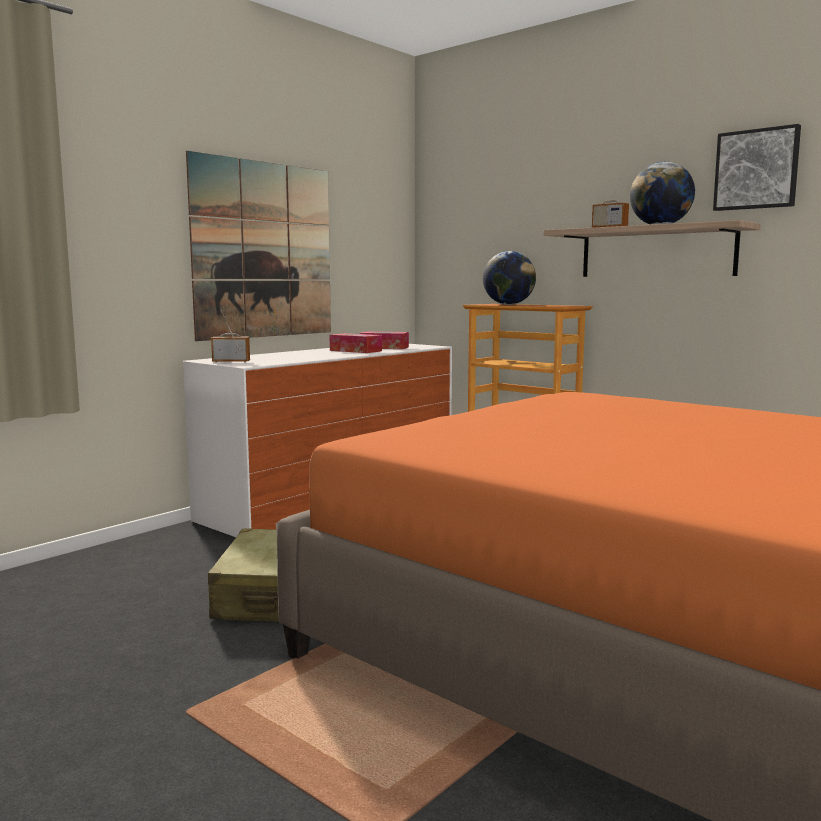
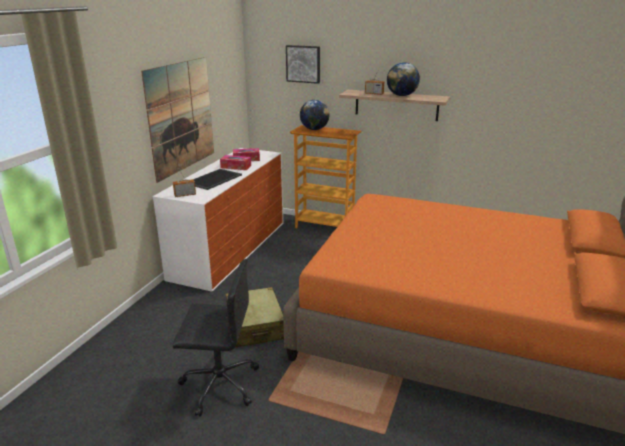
camera: 20 degrees left, 15 degrees up
(124, 667) = (219, 384): none -> black office chair
(301, 356) = (214, 180): none -> tray
(756, 169) = (449, 69): picture -> picture (303, 64)

